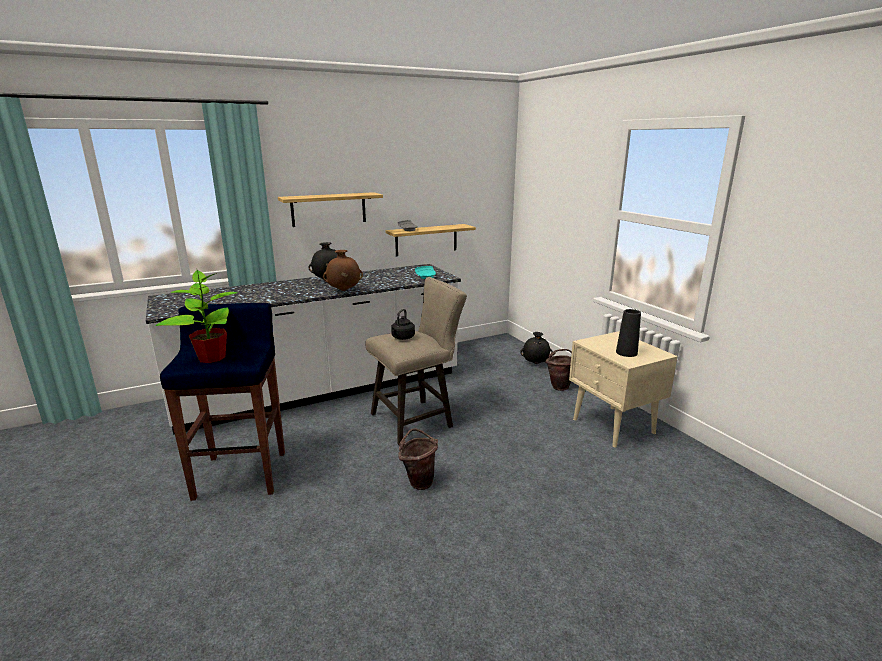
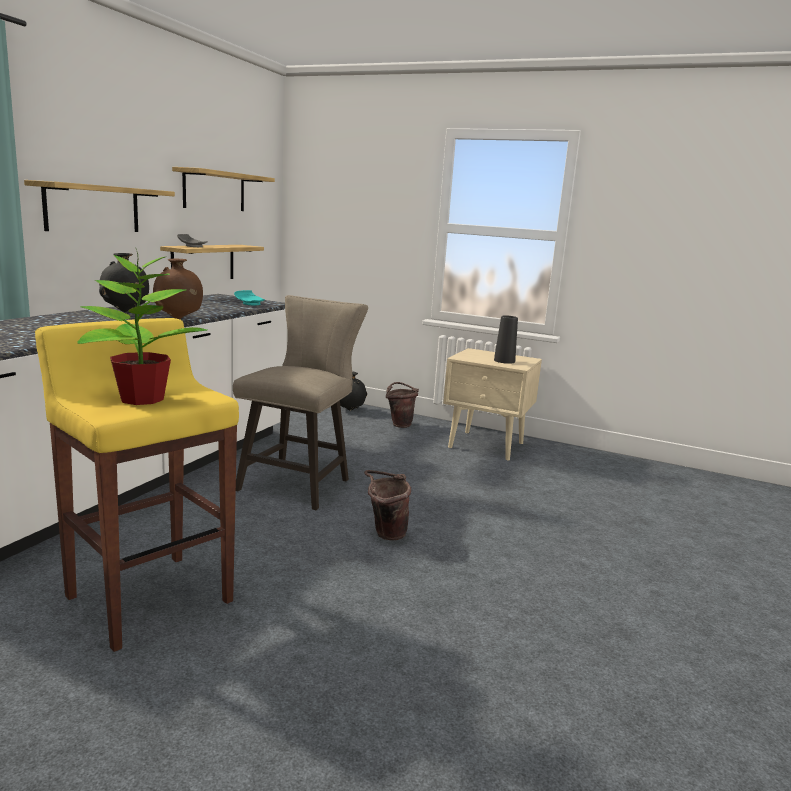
camera: 40 degrees left, 5 degrees down
(242, 474) = (149, 598): blue stool -> yellow stool
(402, 338) = (292, 370): black kettle -> none
(438, 185) = (214, 191): none -> shelf

